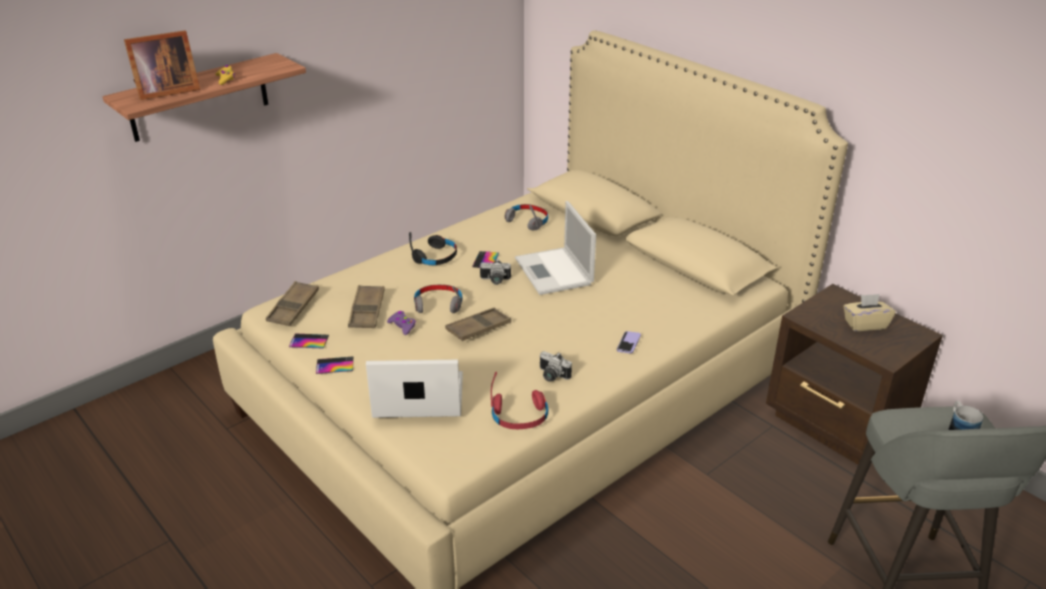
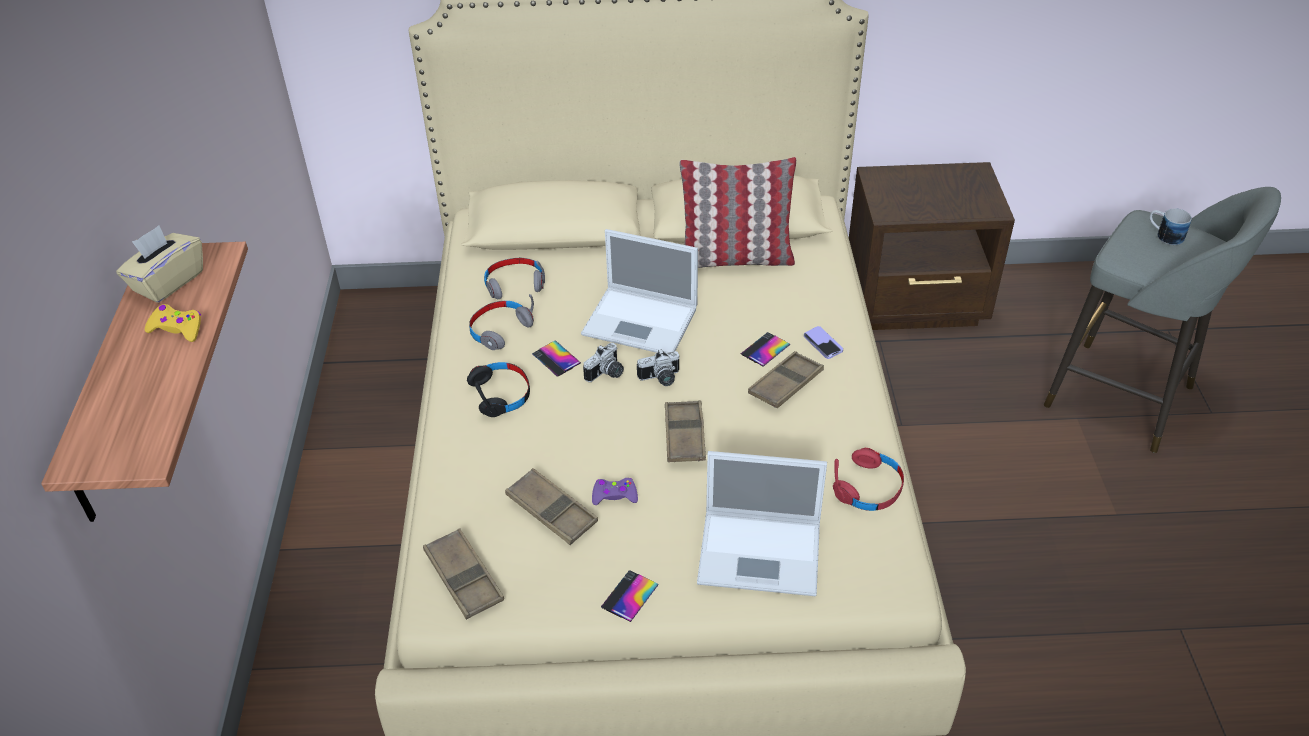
camera: 50 degrees left, 10 degrees up
(165, 91) = (132, 406): picture frame -> none
(309, 341) = (554, 597): phone -> phone (765, 349)
(416, 397) = (762, 552): laptop -> laptop turned 120 degrees counterclockwise
(438, 305) = (606, 443): grey headphones -> grey headphones (500, 330)
(551, 376) = (824, 427): camera -> camera (661, 379)
(570, 345) = (785, 384): none -> brown tray
(660, 278) = (735, 258): none -> pillow
(865, 324) = (935, 190): beige tissue box -> beige tissue box (168, 282)

